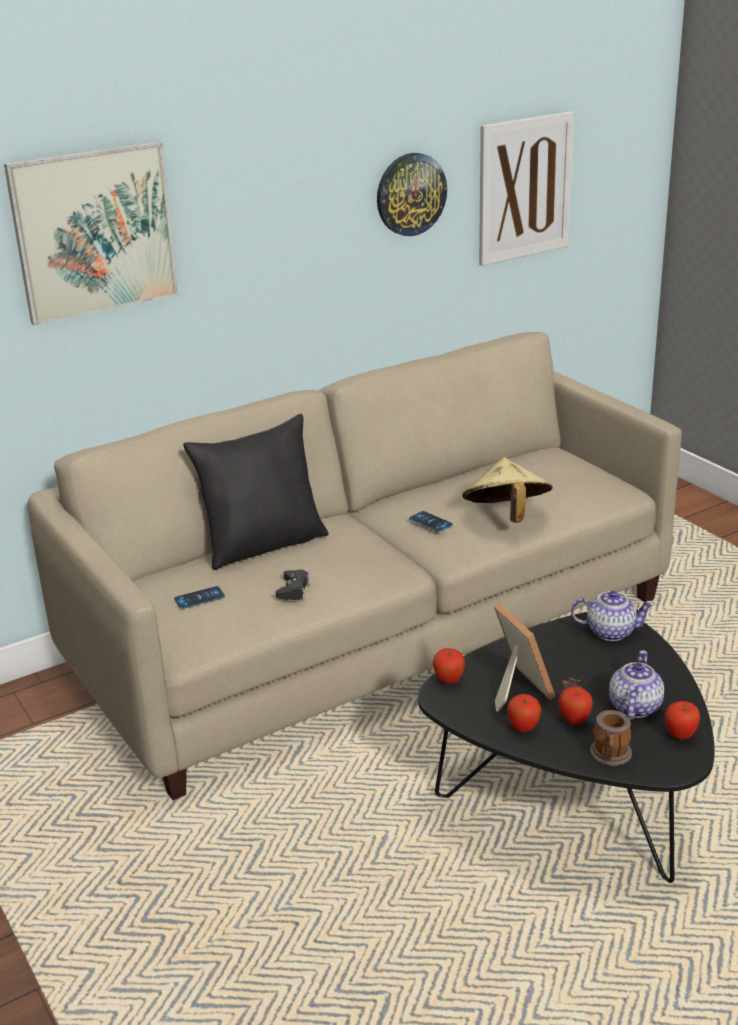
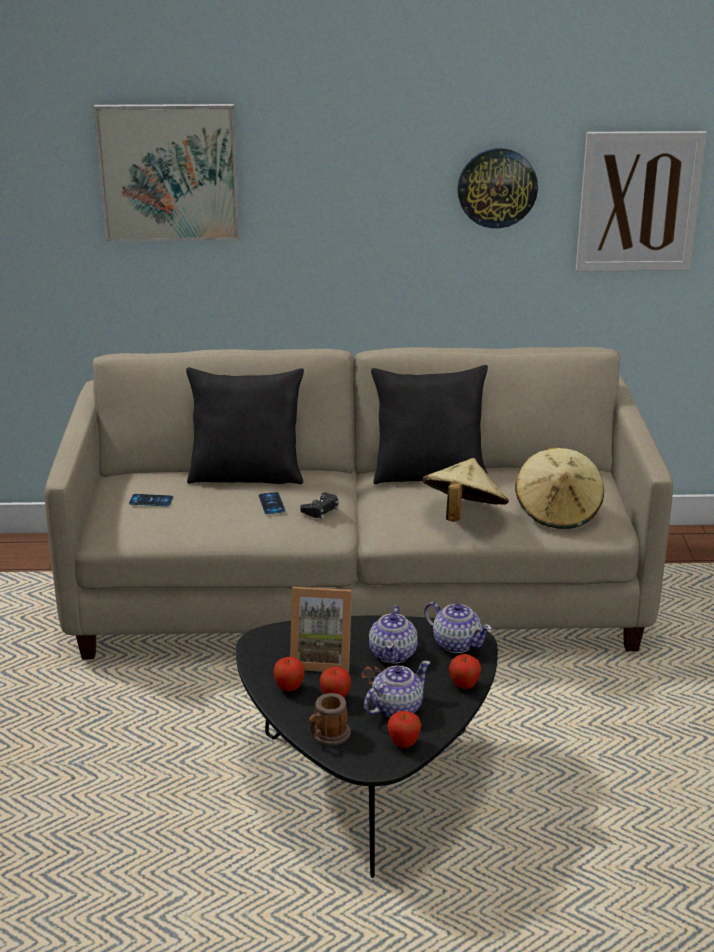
camera: 30 degrees right, 0 degrees up
(293, 590) = (223, 517): black game controller -> black game controller (321, 510)
(428, 491) = (429, 473): none -> black pillow
(430, 522) = (395, 499): phone -> phone (271, 503)
(448, 681) = (279, 632): apple -> apple (464, 686)
(516, 689) = (321, 658): picture frame -> picture frame turned 90 degrees clockwise
(571, 661) = (393, 654): none -> teapot
(575, 489) = (558, 512): none -> beige hat

